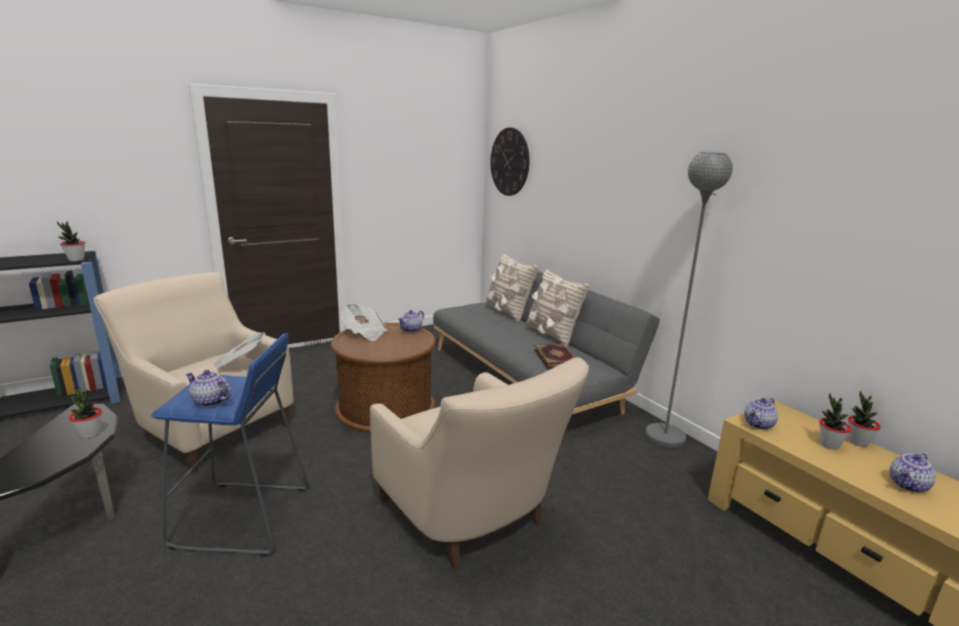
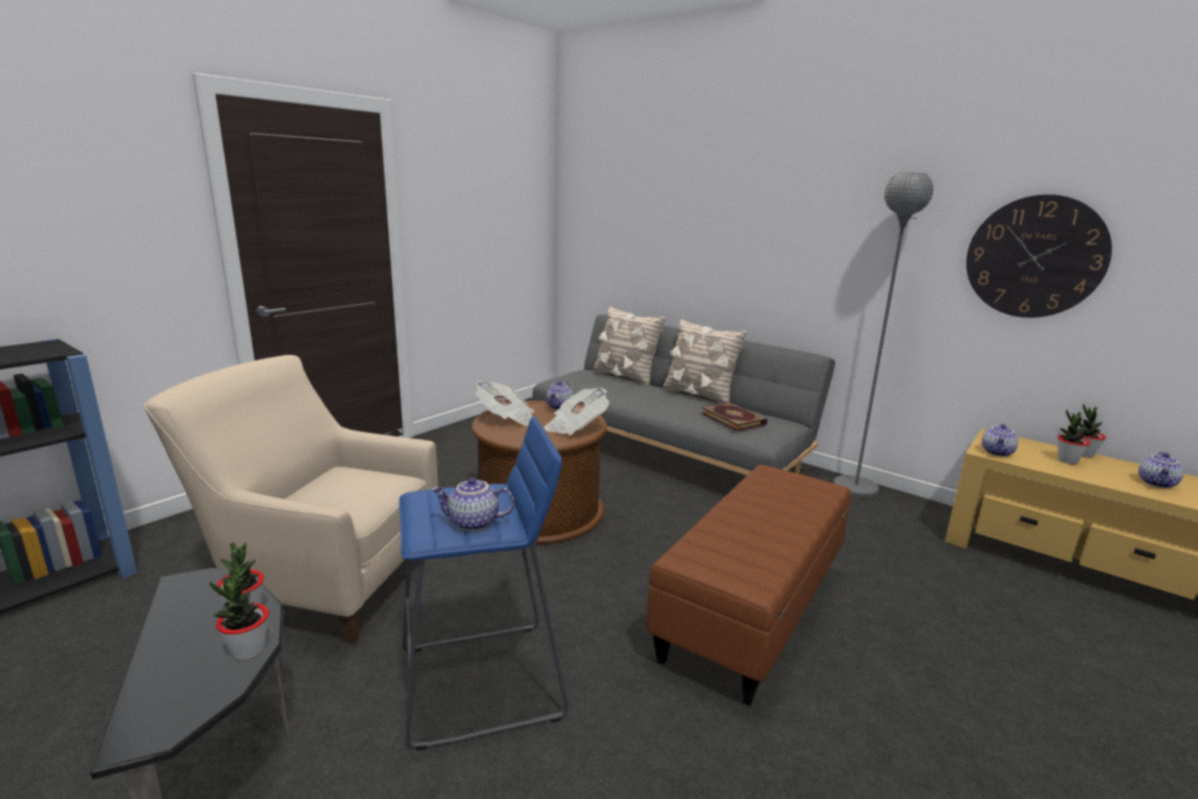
camera: 20 degrees left, 0 degrees up
(76, 260) = (52, 353): potted plant -> potted plant (248, 650)
(239, 363) = (377, 478): newspaper -> newspaper (576, 427)
(473, 518) = (753, 612): beige armchair -> brown ottoman
(509, 162) = (598, 194): wall clock -> wall clock (1035, 257)

